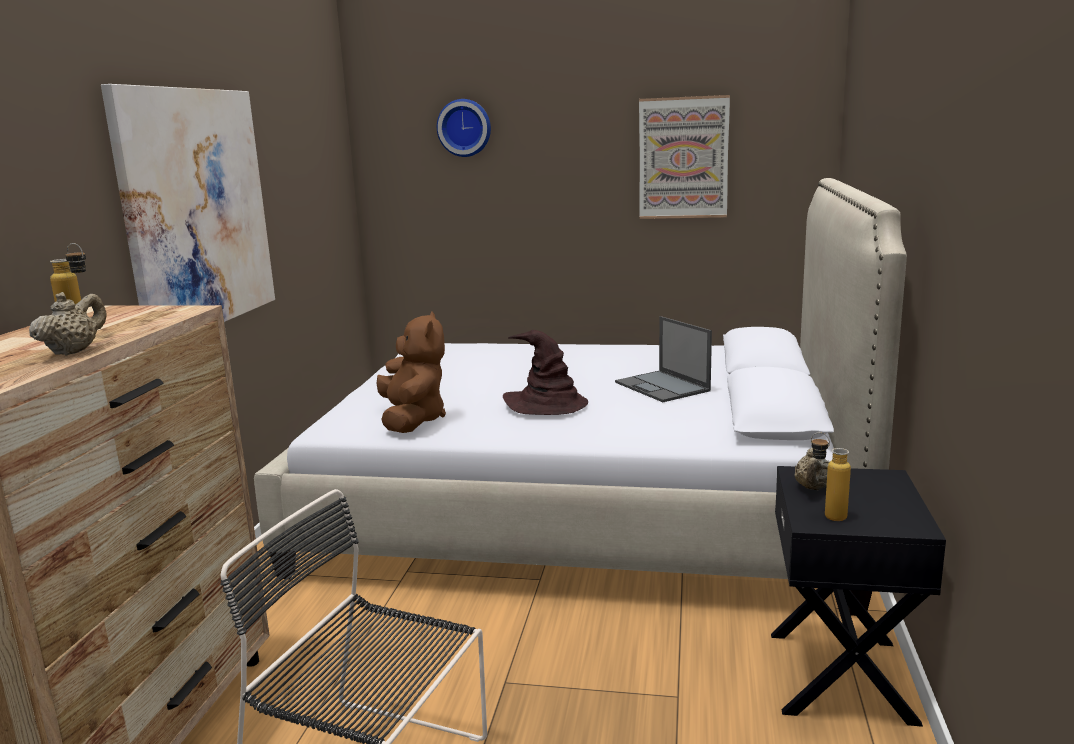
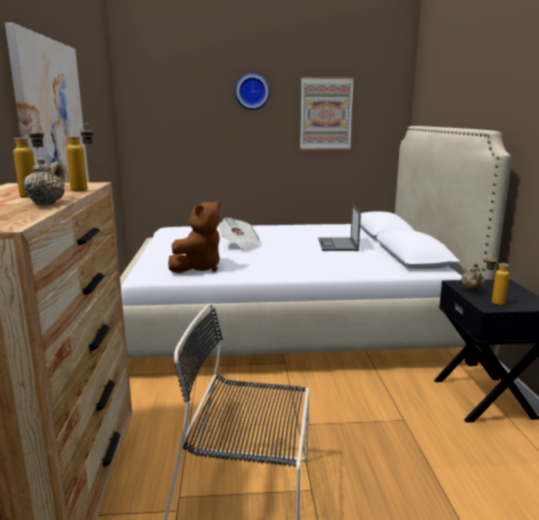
camera: 15 degrees left, 0 degrees up
(162, 322) = (85, 189): none -> bottle
(412, 420) = (199, 268): brown plush toy -> brown plush toy turned 60 degrees clockwise
(464, 128) = (192, 90): wall clock -> wall clock (252, 91)
(504, 381) = (240, 245): none -> newspaper
(546, 404) = (277, 256): brown hat -> none
(663, 387) = (338, 245): laptop -> laptop turned 45 degrees clockwise

